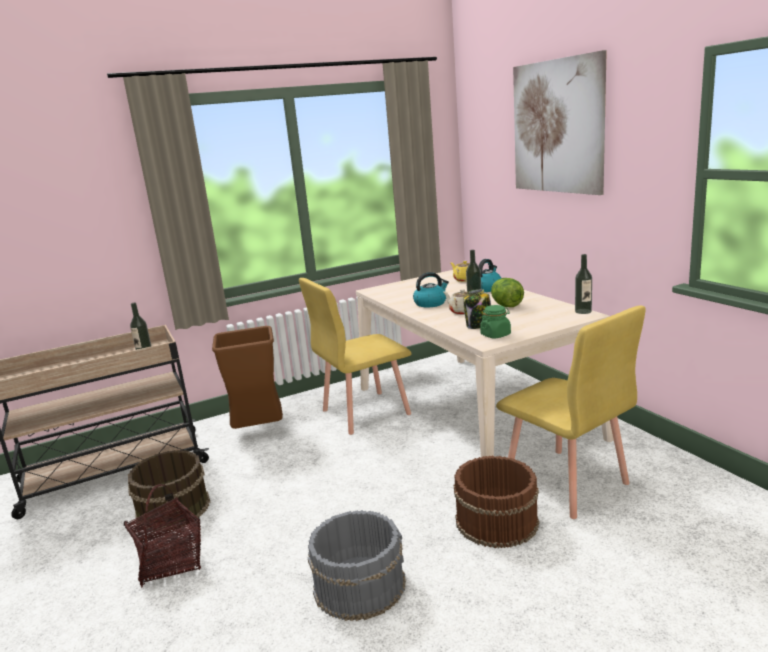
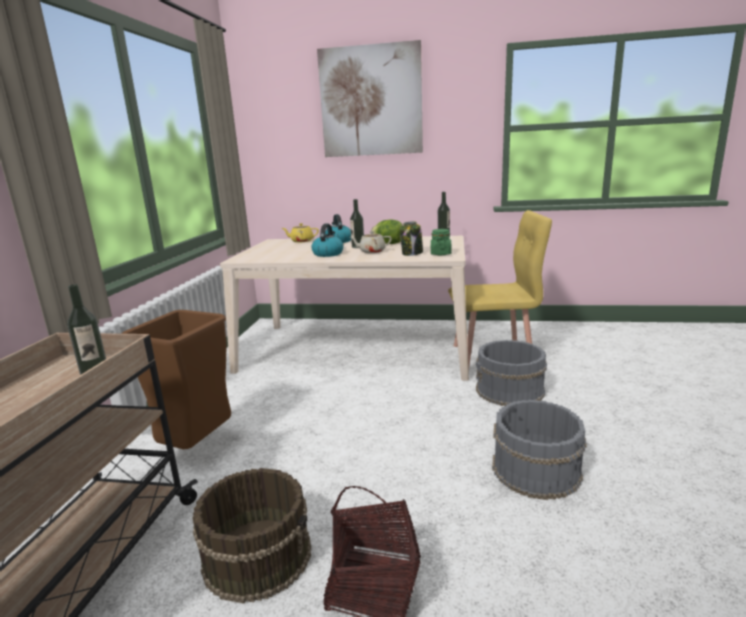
camera: 55 degrees left, 0 degrees up
(364, 412) = (275, 384): yellow chair -> none
(495, 521) = (510, 391): brown bucket -> grey bucket

